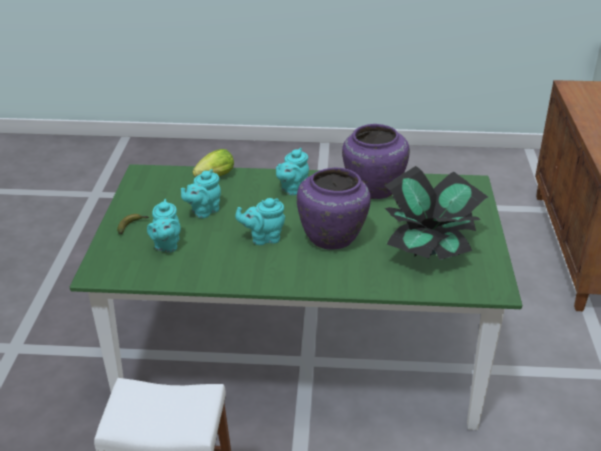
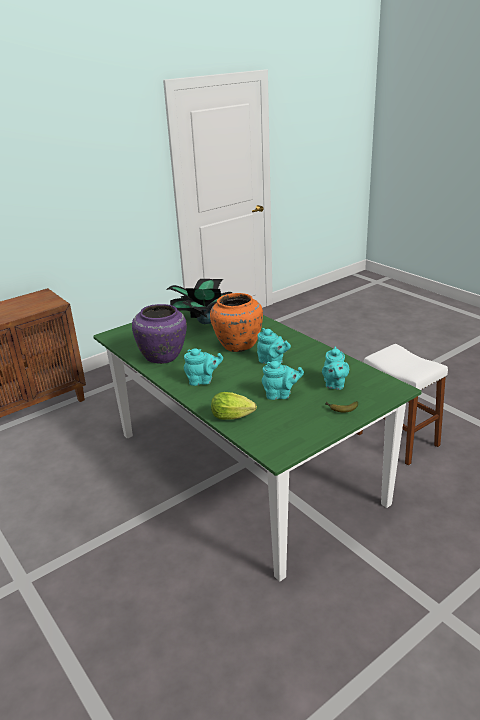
camera: 130 degrees left, 5 degrees down
(166, 245) = (334, 385): turquoise teapot -> turquoise teapot turned 135 degrees clockwise
(333, 238) = (238, 345): purple vase -> orange vase

